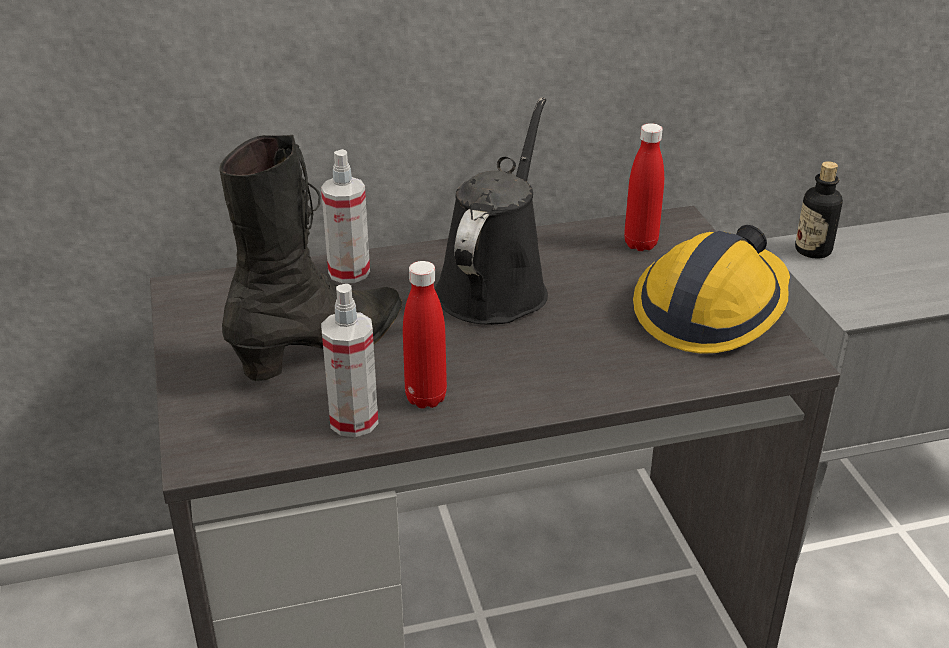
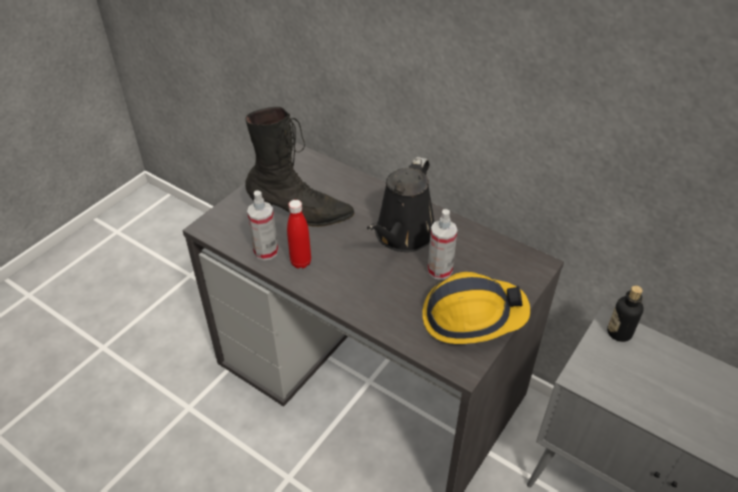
camera: 50 degrees right, 10 degrees up
(349, 272) = (361, 188): spray bottle -> spray bottle (439, 270)
(495, 286) = (403, 235): black watering can -> black watering can turned 135 degrees clockwise
(640, 244) = (499, 262): red bottle -> none

